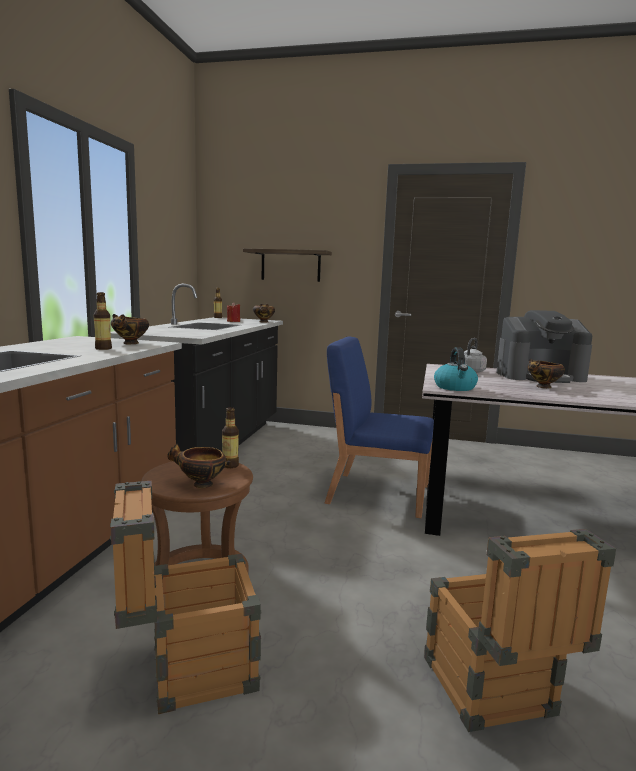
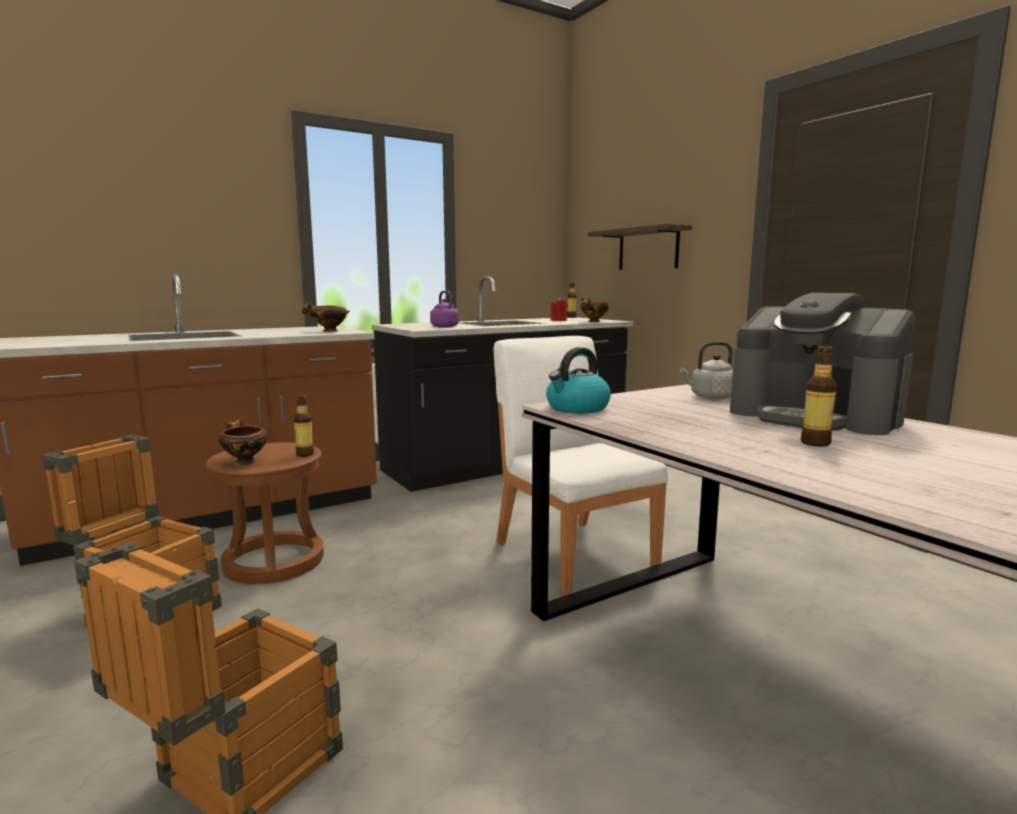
camera: 45 degrees right, 0 degrees up
(103, 348) = (286, 333): bottle -> bottle (815, 443)
(192, 332) = (443, 326): none -> purple kettle
(377, 493) = (574, 553): blue chair -> white chair
(543, 387) = (728, 427): bowl -> none

